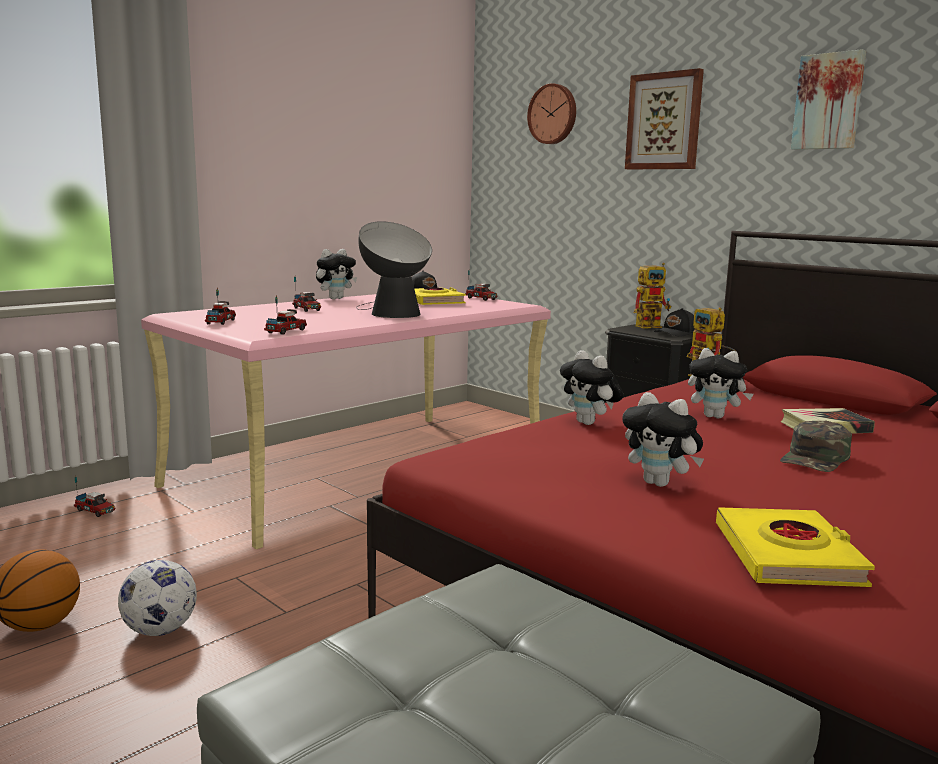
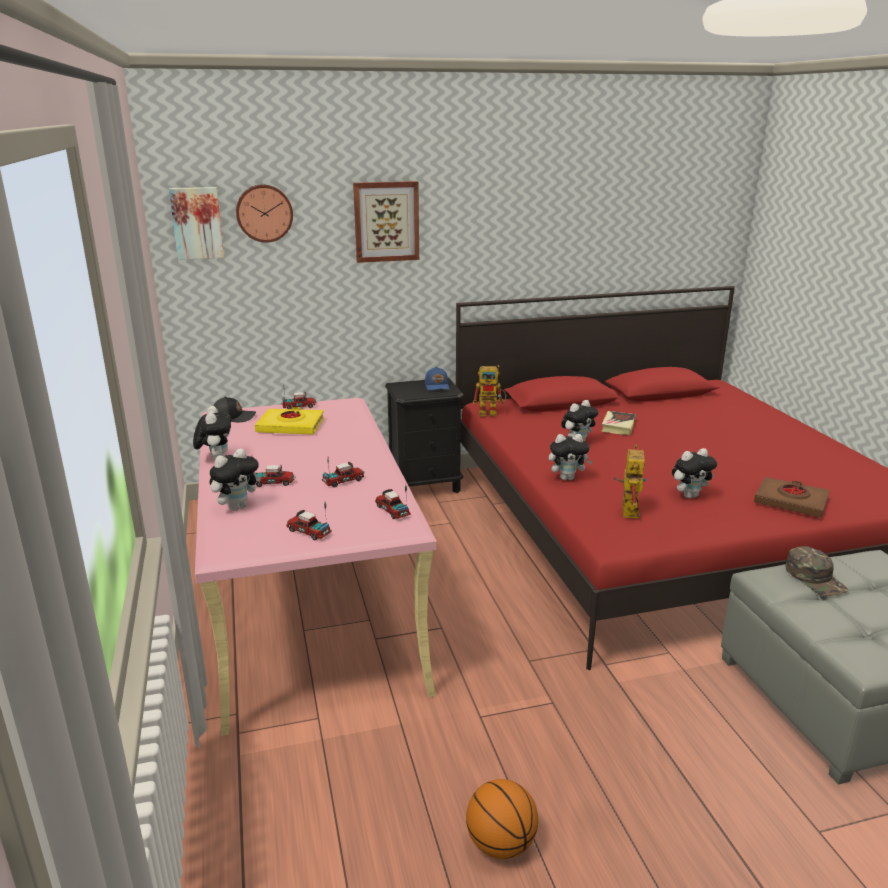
camera: 60 degrees left, 10 degrees up
(95, 511) = (255, 788): toy truck -> toy truck (344, 481)
(160, 630) = (546, 770): football -> none
(252, 309) = (237, 506): none -> plush toy
(391, 313) = (337, 454): table lamp -> none
(651, 326) = (404, 384): toy robot -> toy robot (627, 509)
(676, 333) = (437, 386): black cap -> blue cap
(788, 556) = (791, 501): yellow book -> brown book
(816, 458) = (669, 448): green cap -> green cap (815, 578)
(828, 102) = (511, 210): picture -> picture (197, 223)

